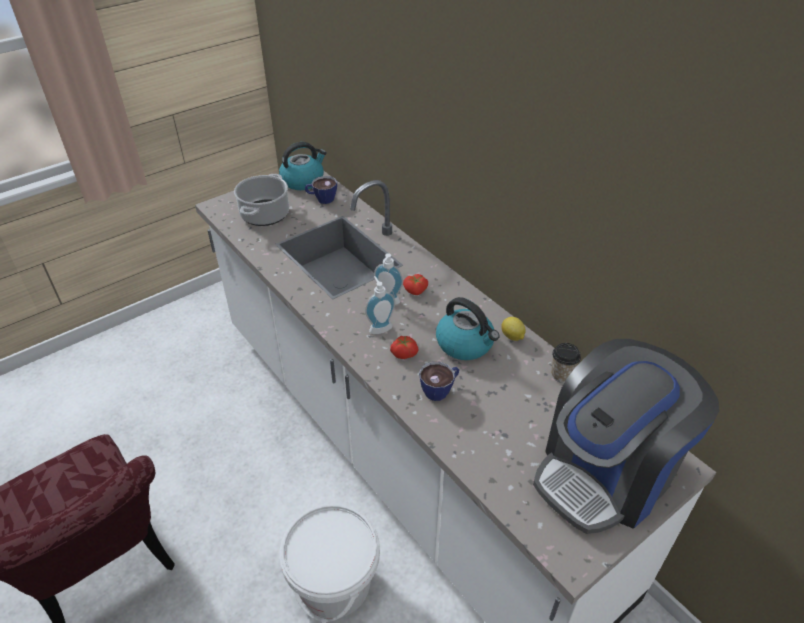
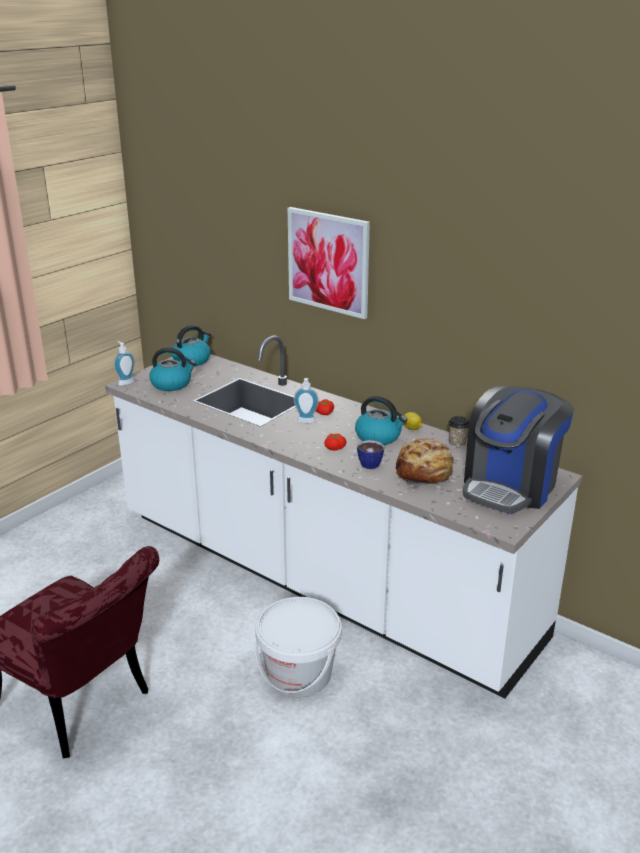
camera: 15 degrees left, 15 degrees down
(265, 214) = (172, 384): cooking pot -> kettle
(321, 199) = (215, 370): cup -> none
(379, 327) = (307, 436): soap dispenser -> soap dispenser (125, 382)
(442, 101) = (328, 262): none -> picture
(499, 422) = (424, 473): none -> bread

